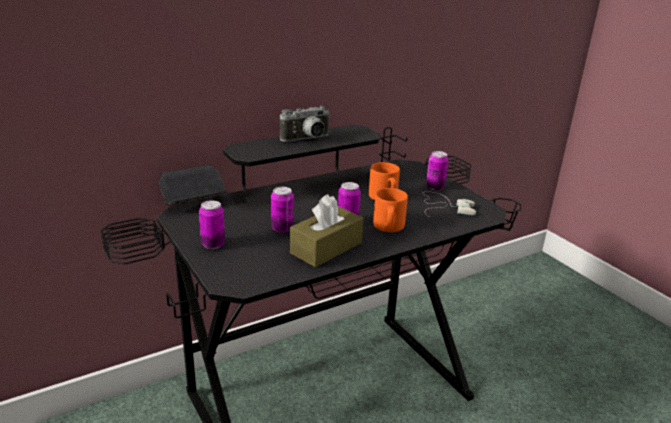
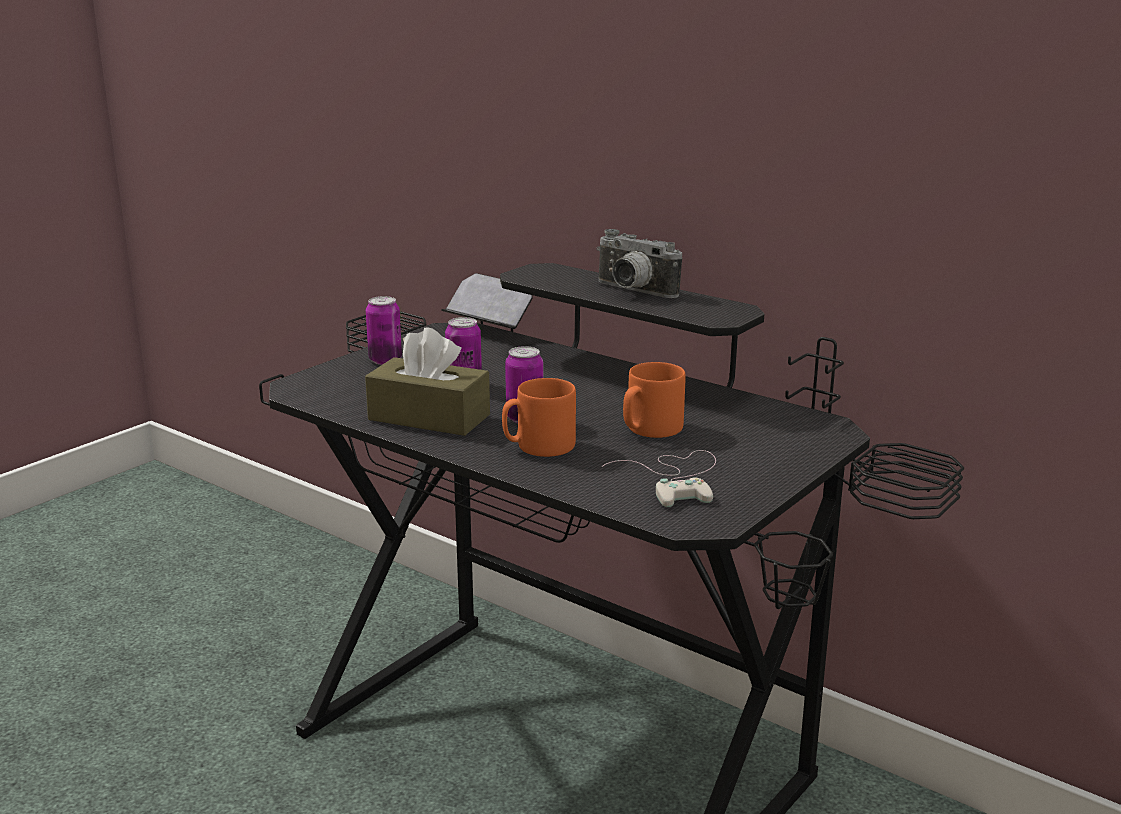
camera: 70 degrees right, 5 degrees down
(435, 187) = (755, 462): can -> none

